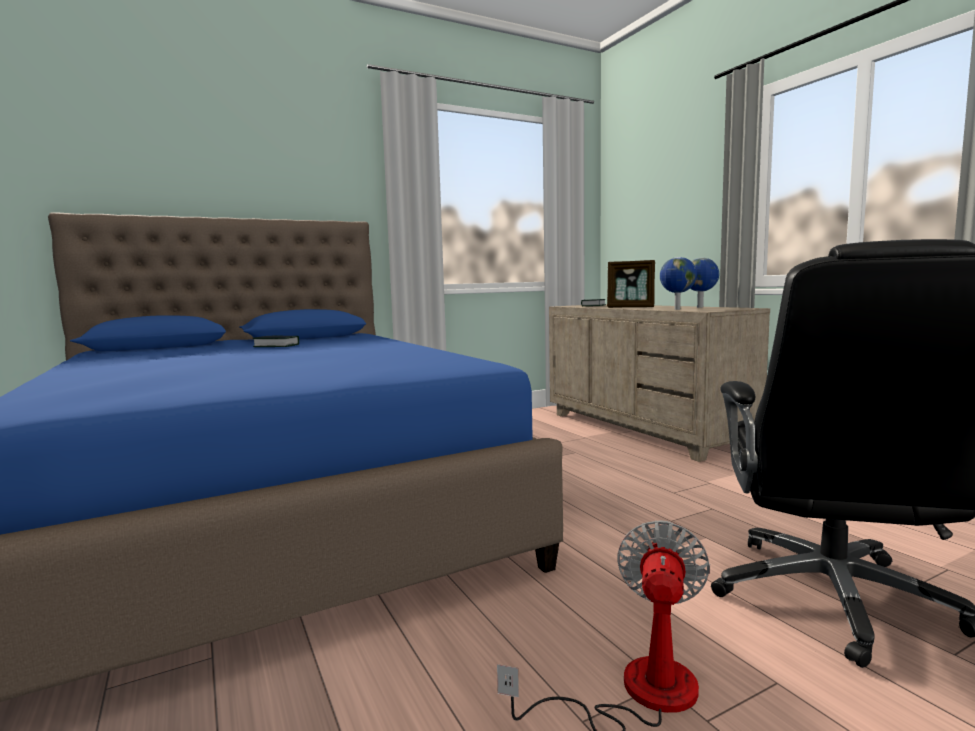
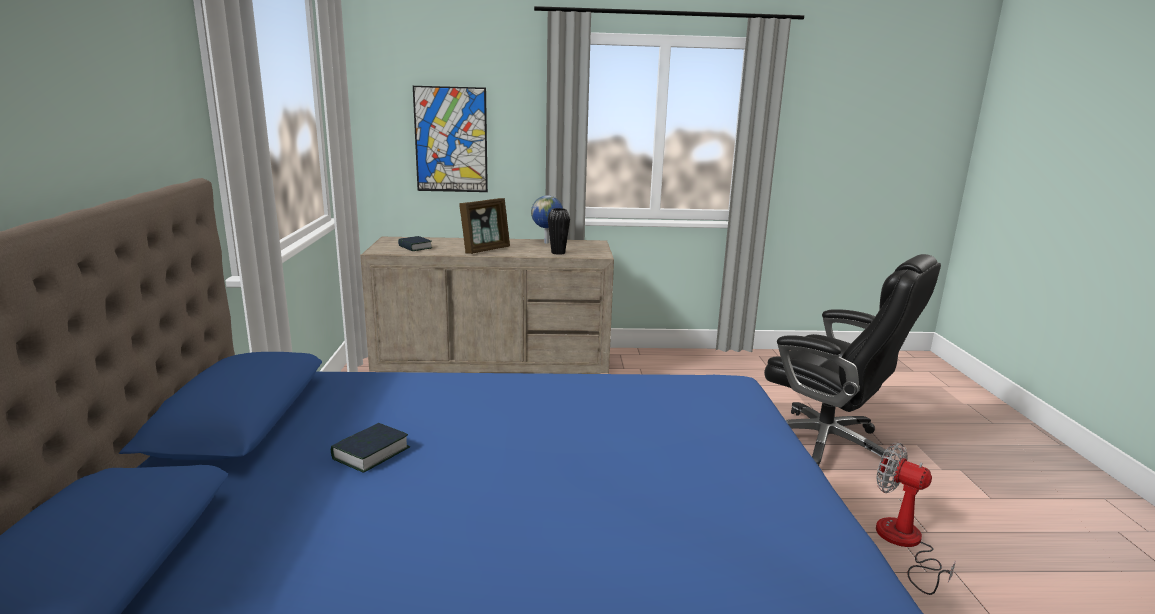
camera: 65 degrees left, 10 degrees up
(661, 220) = (451, 140): none -> picture
(676, 309) = (558, 253): globe -> black vase

